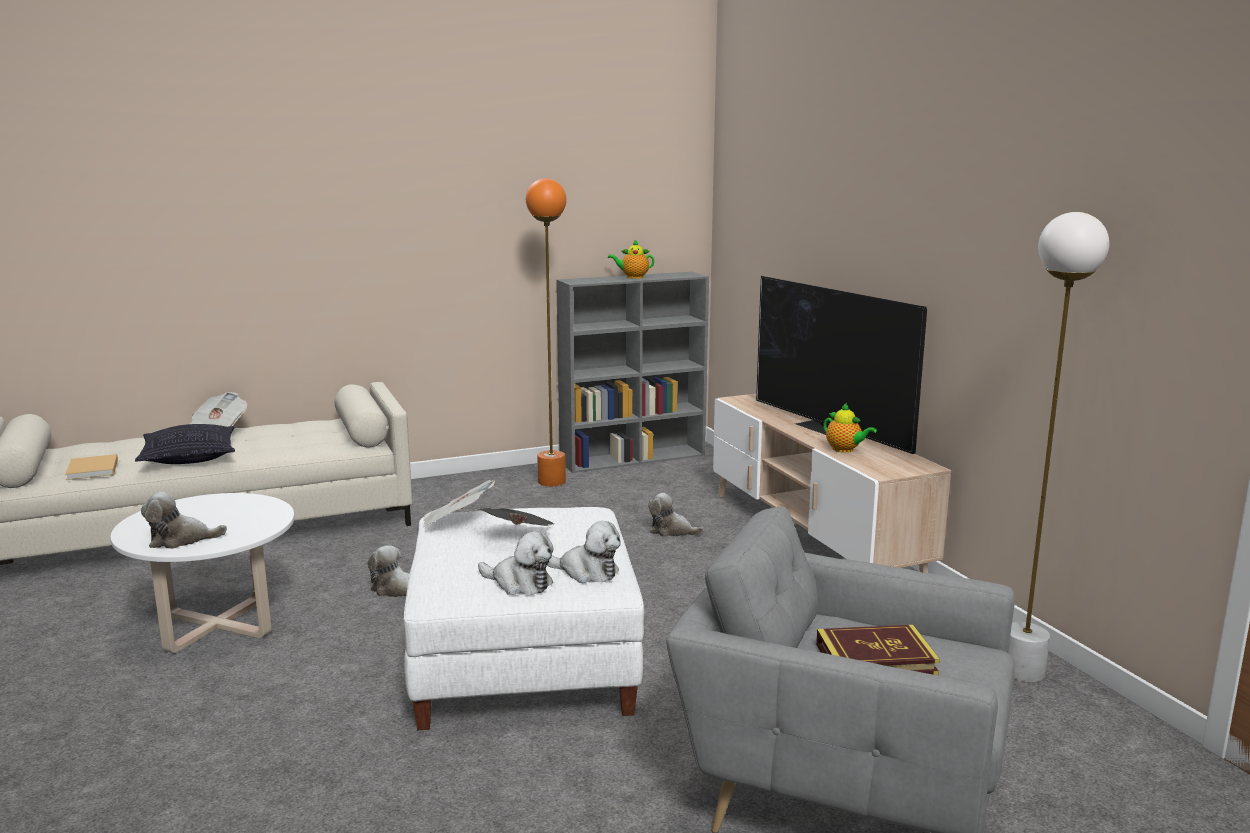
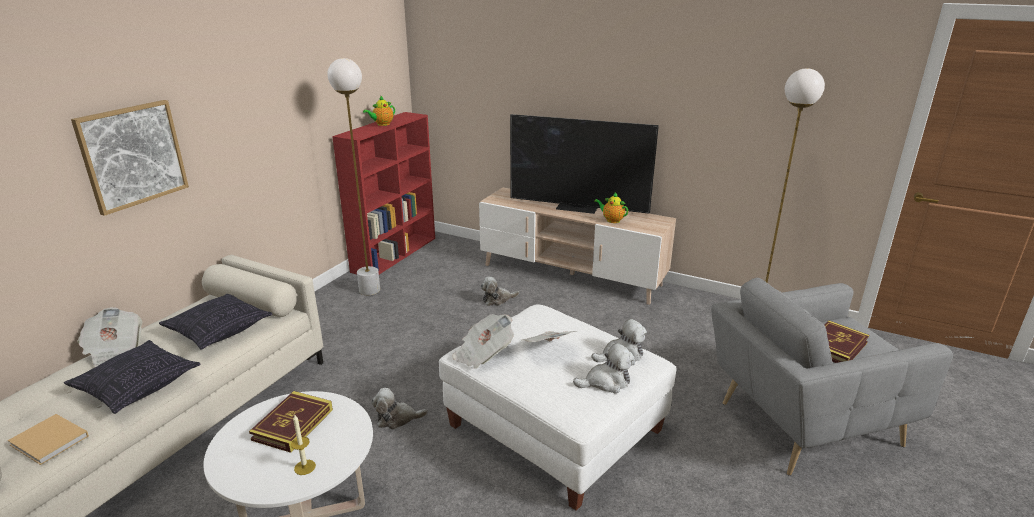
camera: 40 degrees left, 10 degrees up
(181, 540) = (305, 467): plush toy -> candle
(225, 513) = (293, 424): none -> book
(291, 248) = (132, 155): none -> picture
(302, 442) = (219, 330): none -> pillow
(552, 482) = (369, 290): orange floor lamp -> white floor lamp
(634, 458) = (395, 254): grey bookcase -> red bookcase
(845, 450) = (611, 220): teapot -> teapot turned 150 degrees counterclockwise

